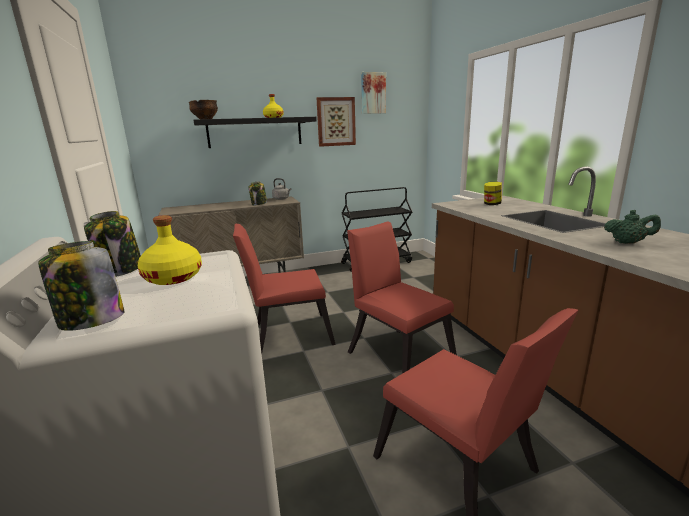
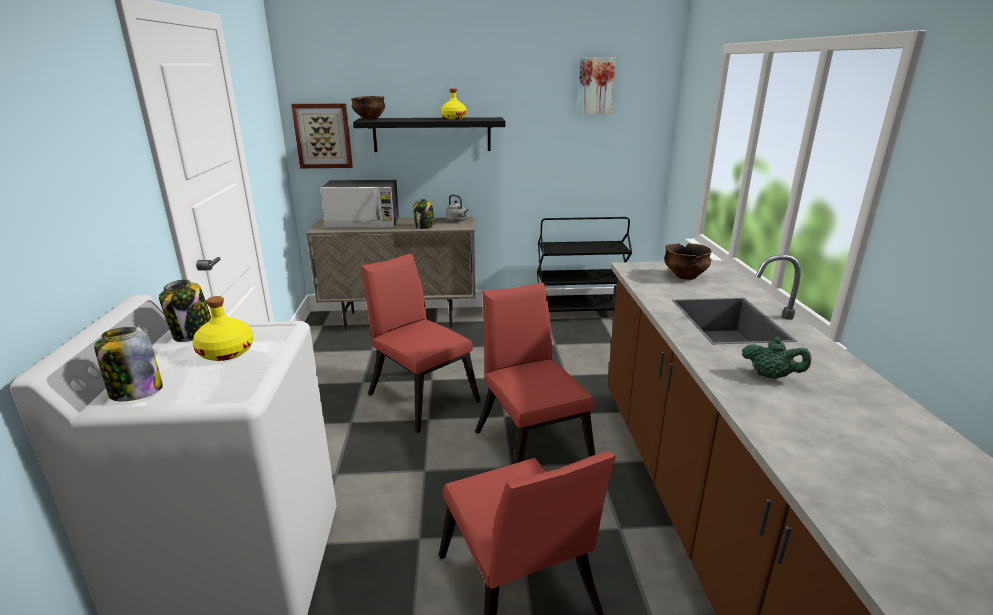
camera: 15 degrees right, 5 degrees up
(205, 206) = (364, 224): none -> microwave
(287, 334) = (420, 395): red chair -> red chair turned 45 degrees clockwise
(336, 121) = (539, 123): picture -> picture (323, 136)
(491, 204) = (685, 276): jar -> bowl

